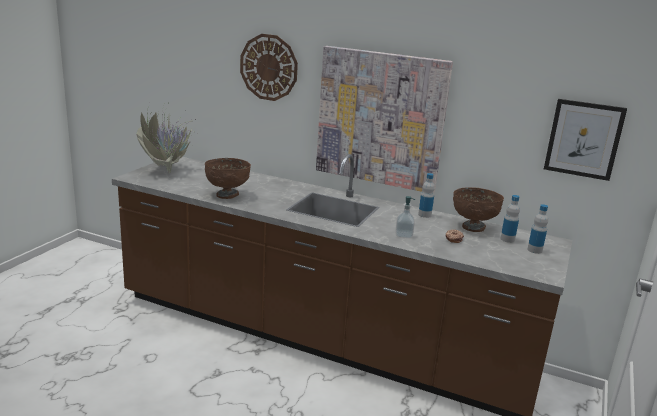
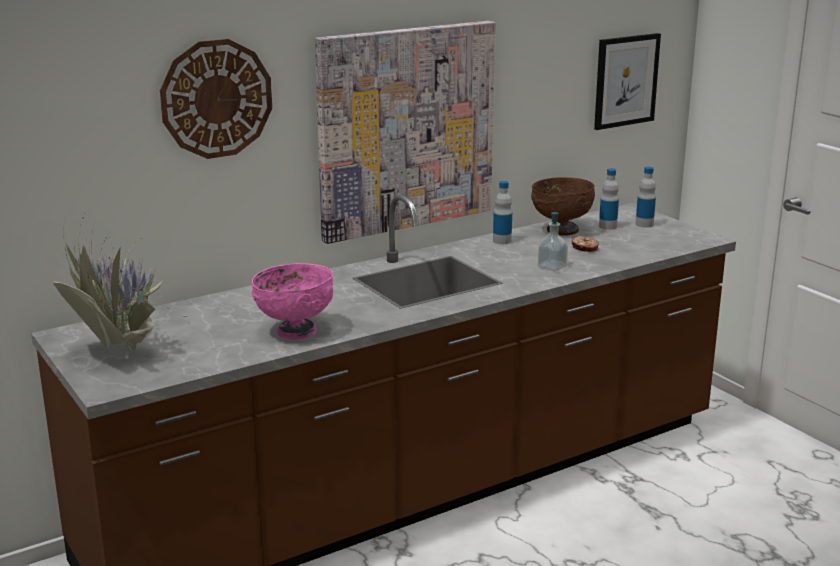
camera: 55 degrees left, 0 degrees up
(227, 195) = (295, 331): brown bowl -> pink bowl

